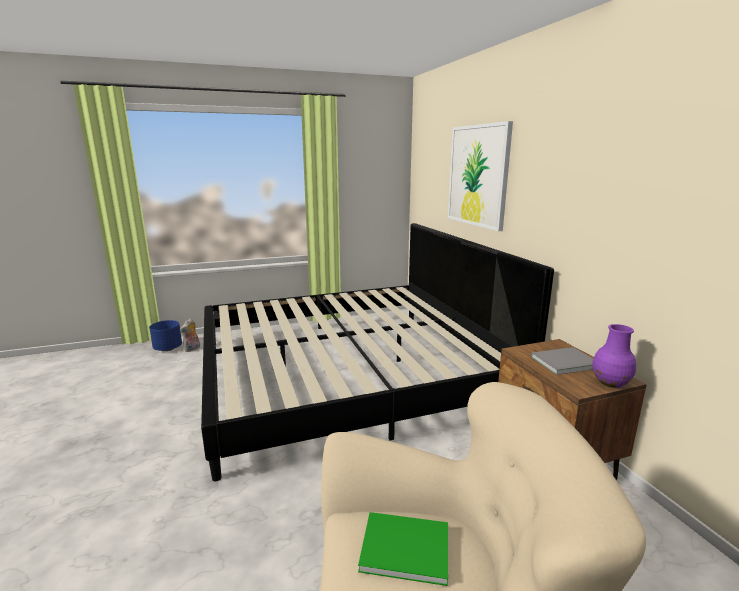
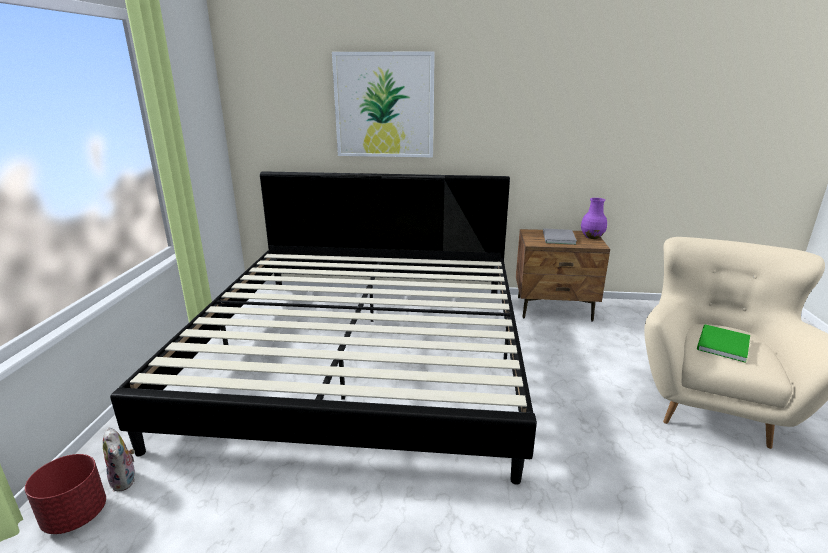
camera: 65 degrees left, 5 degrees up
(168, 348) = (75, 516): blue planter -> red planter

